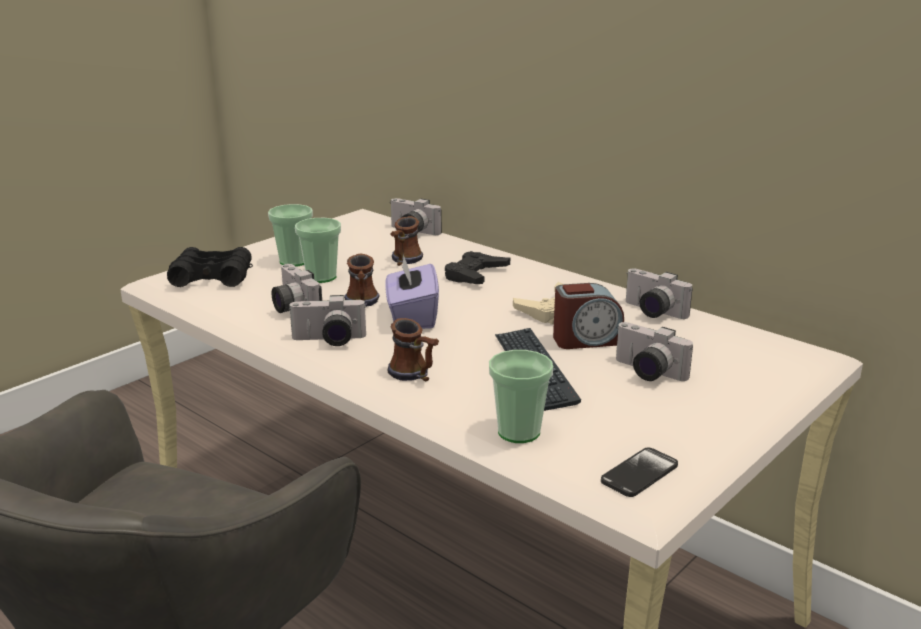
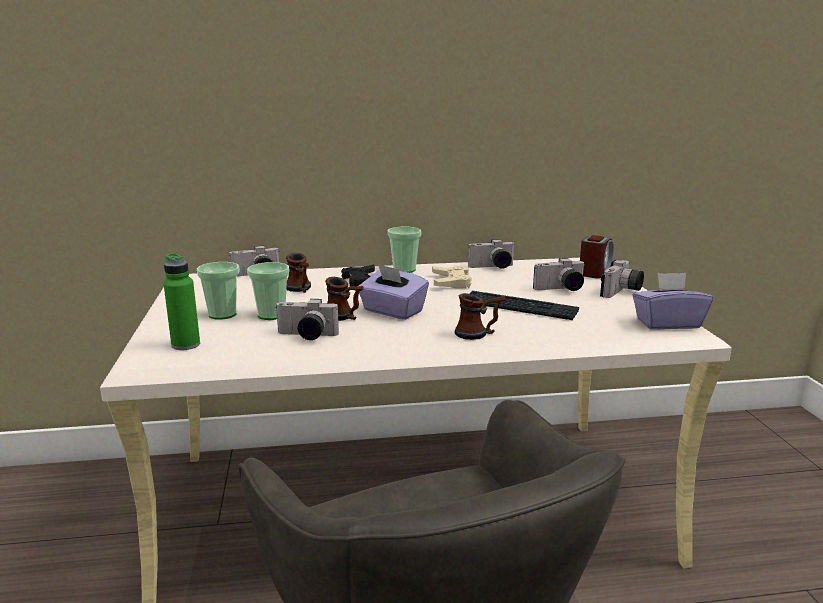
camera: 50 degrees left, 5 degrees down
(212, 277) = (186, 345): black binoculars -> green bottle
(328, 341) = (384, 341): camera -> camera (622, 292)
(518, 432) = (589, 332): cup -> cup (404, 270)
(586, 340) = (502, 288): alarm clock -> alarm clock (594, 272)
(639, 474) = (667, 323): phone -> purple tissue box

